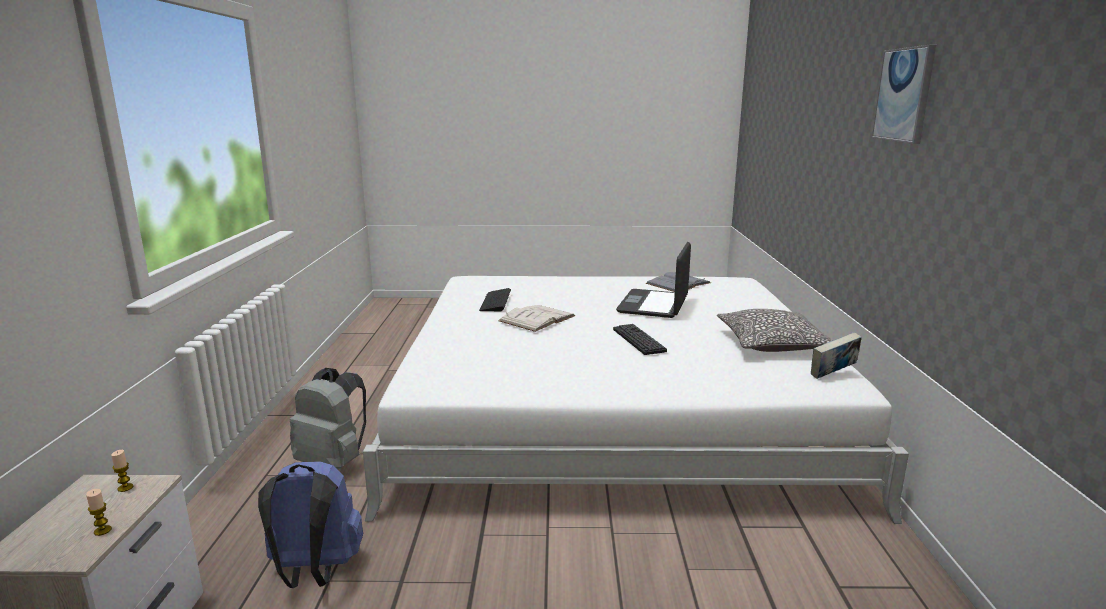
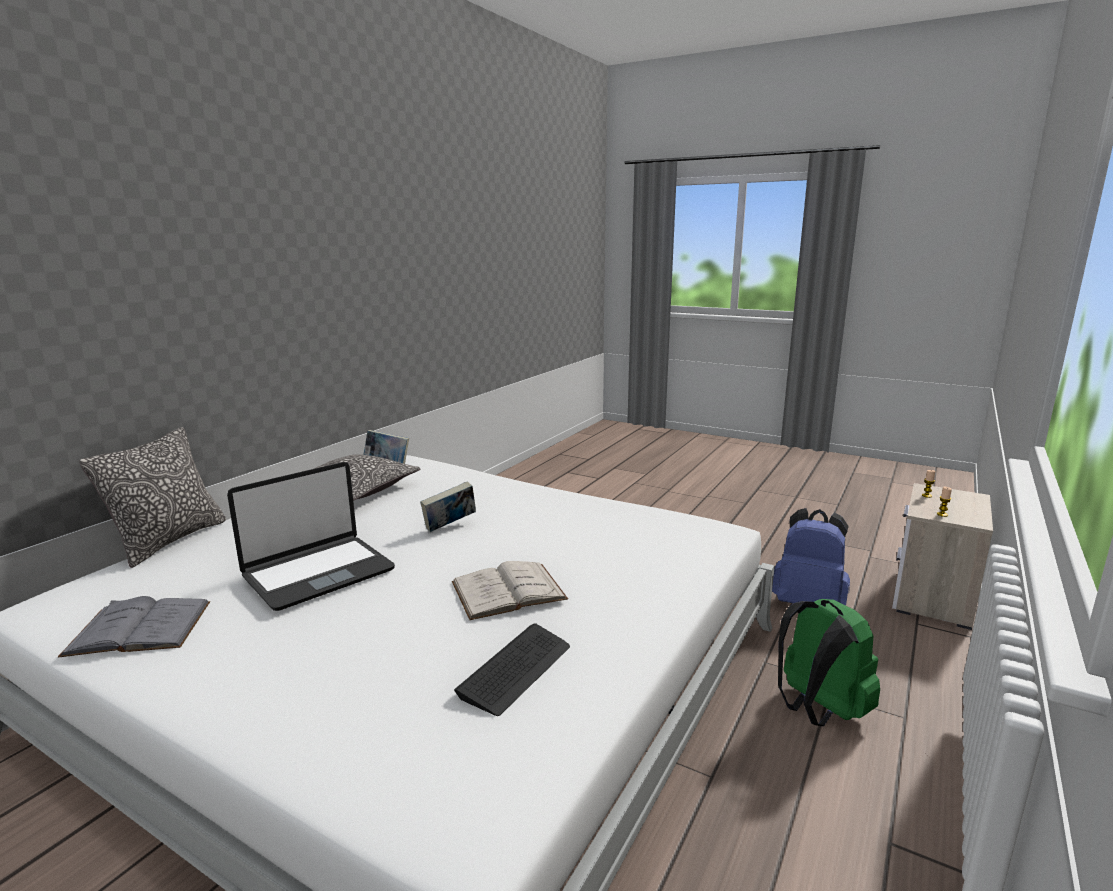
camera: 150 degrees left, 0 degrees up
(334, 462) = (818, 710): grey backpack -> green backpack
(638, 340) = (450, 526): keyboard -> book
(782, 303) = (169, 540): none -> pillow
(904, 95) = (285, 237): picture -> none

